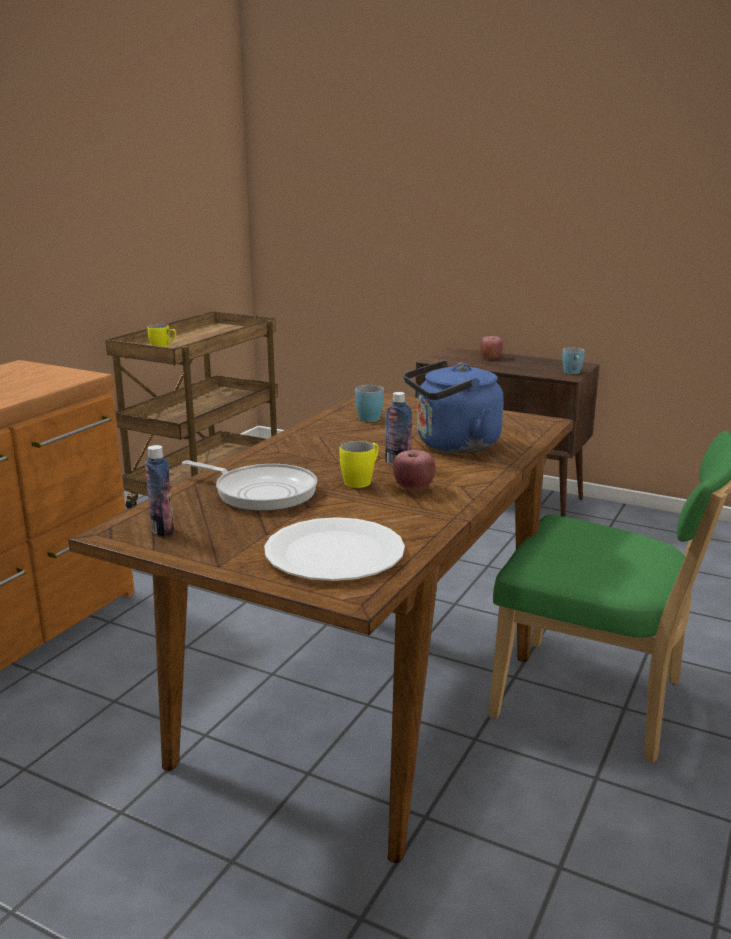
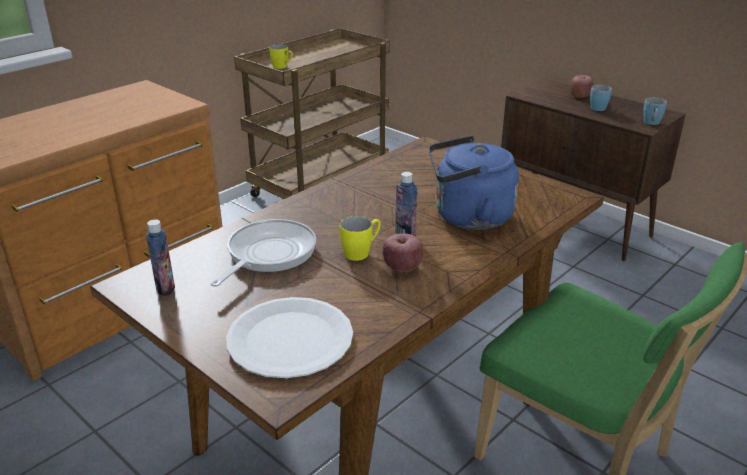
camera: 15 degrees right, 10 degrees up
(261, 492) = (268, 254): frying pan -> frying pan turned 105 degrees counterclockwise
(369, 417) = (411, 171): blue mug -> blue mug (598, 107)

